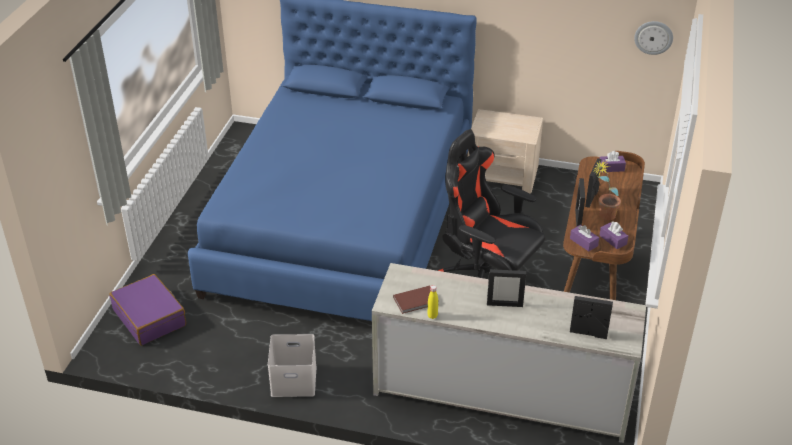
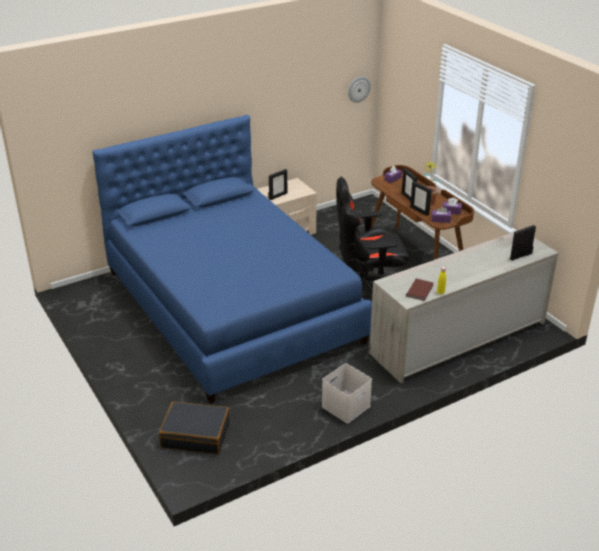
camera: 45 degrees left, 5 degrees down
(150, 317) = (196, 435): purple suitcase -> black suitcase
(504, 304) = (463, 266): picture frame -> picture frame (278, 196)

